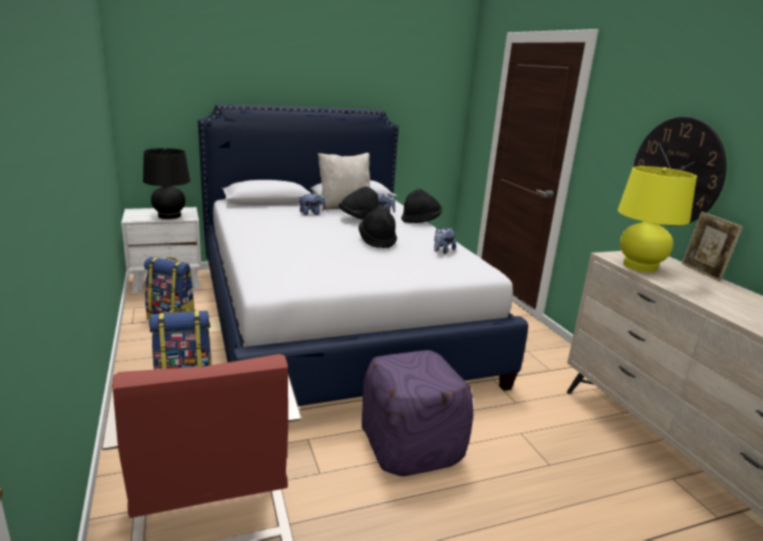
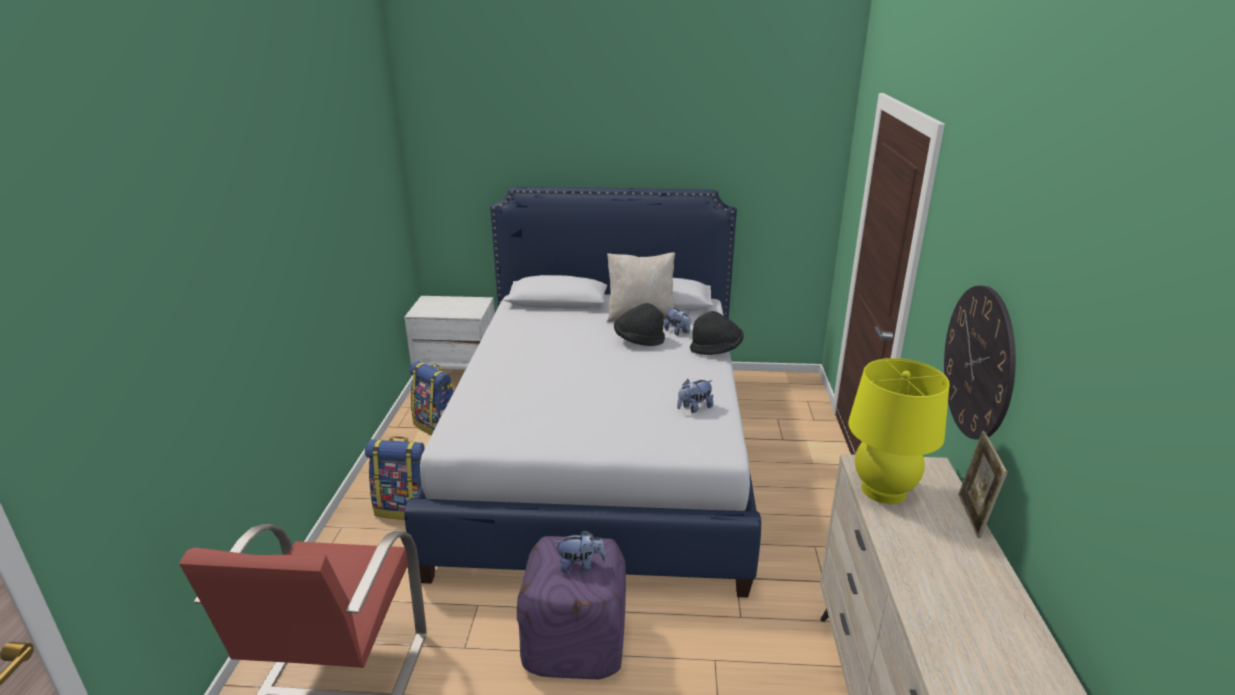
camera: 25 degrees right, 5 degrees up
(169, 216) = (456, 310): black table lamp -> none
(312, 213) = (590, 327): plush toy -> plush toy (580, 565)
(377, 241) = (628, 381): black hat -> none

